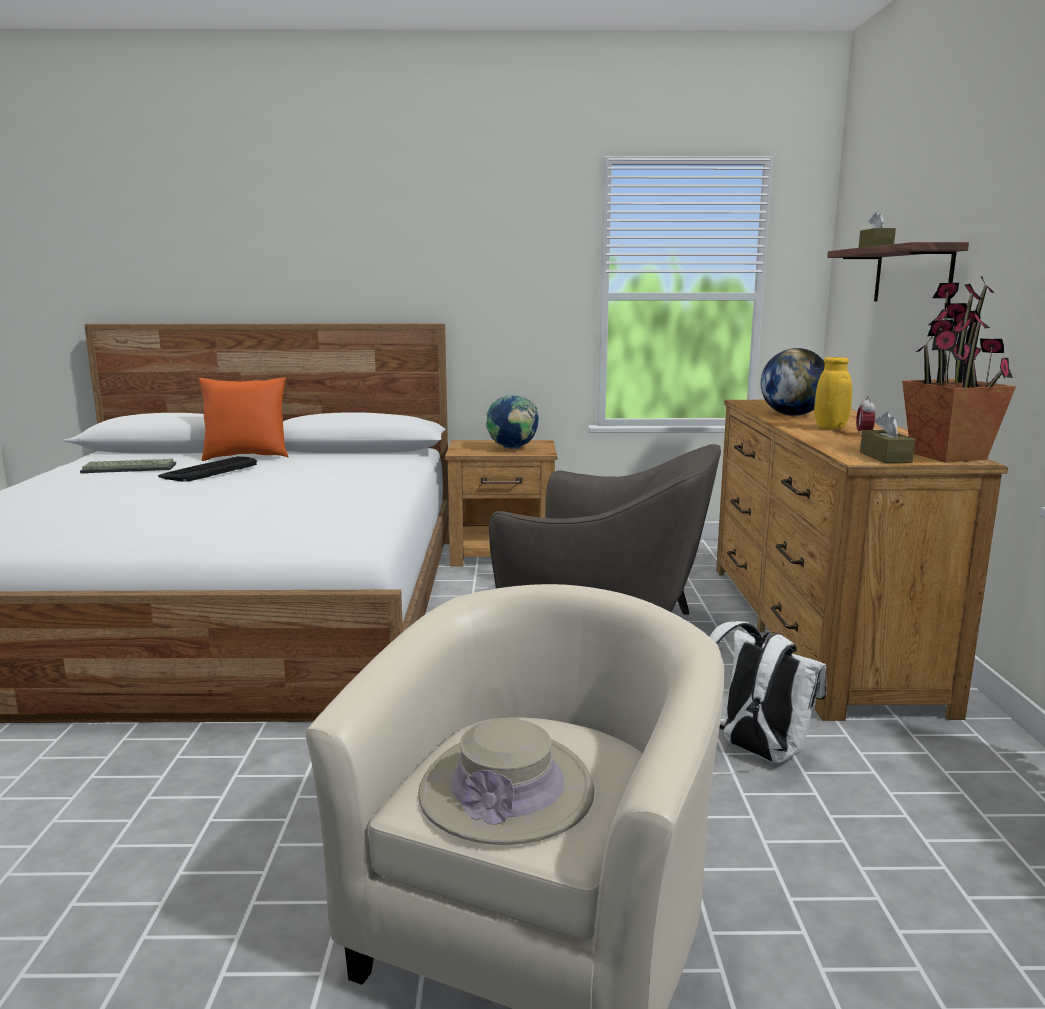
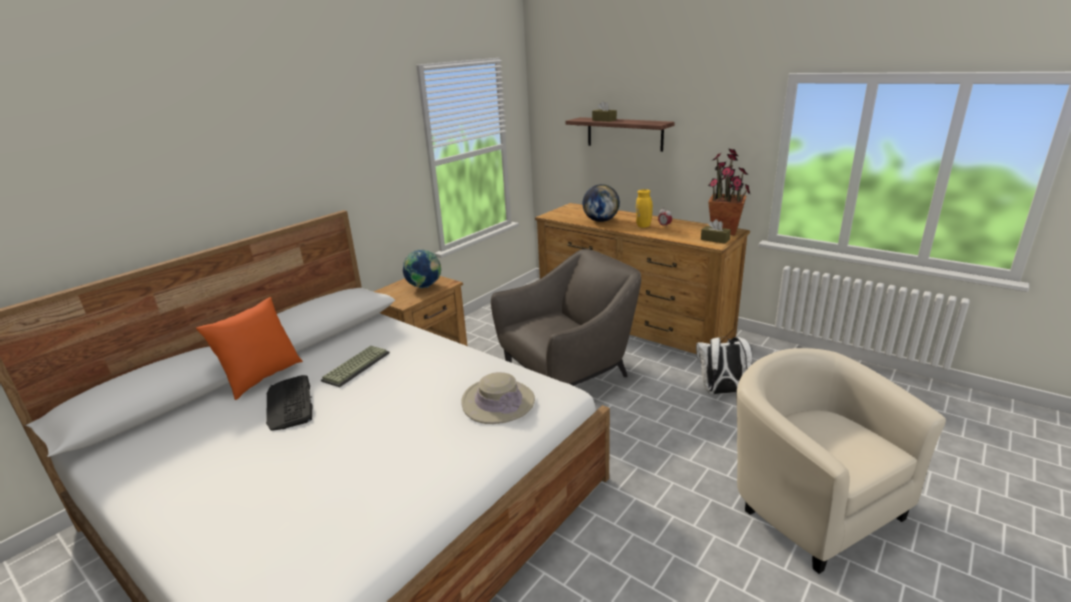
camera: 50 degrees left, 10 degrees up
(130, 468) = (198, 439): keyboard -> keyboard (356, 366)
(506, 791) = (845, 452): beige hat -> beige hat (498, 402)

